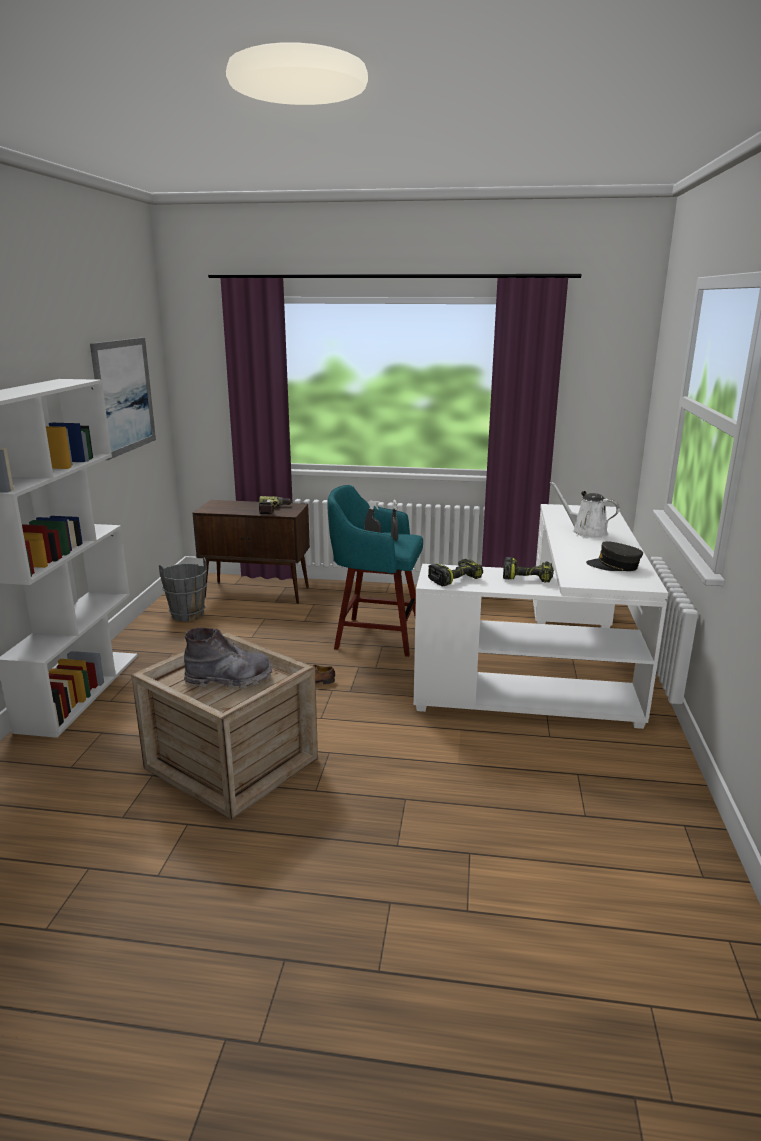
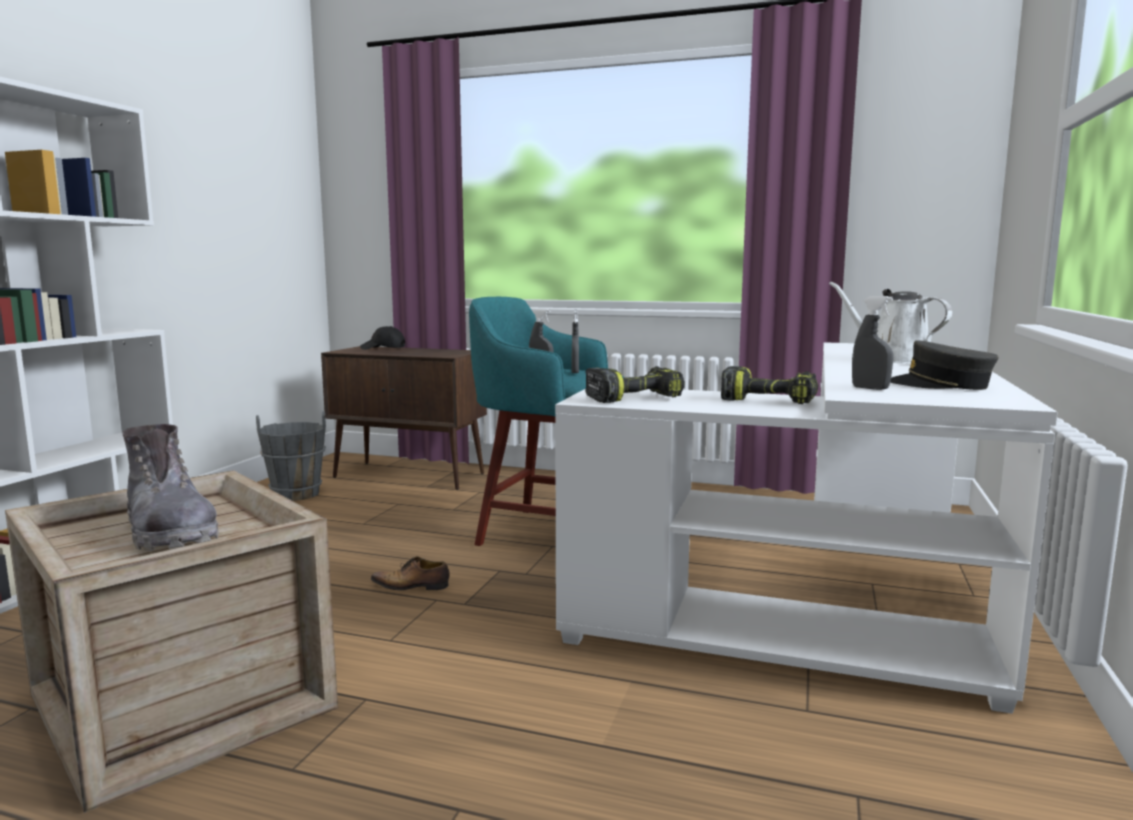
camera: 10 degrees right, 10 degrees down
(124, 396) = (231, 183): picture -> none
(229, 680) = (170, 533): grey boot -> grey boot turned 45 degrees clockwise
(232, 504) = (383, 349): none -> black cap
(274, 509) = (432, 353): power drill -> none
(580, 572) = (870, 388): none -> grey spray bottle

